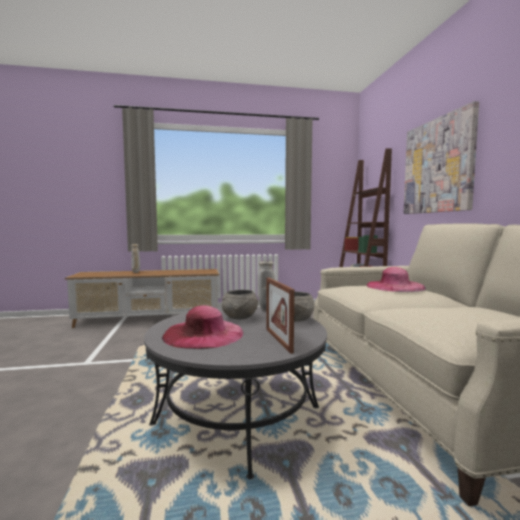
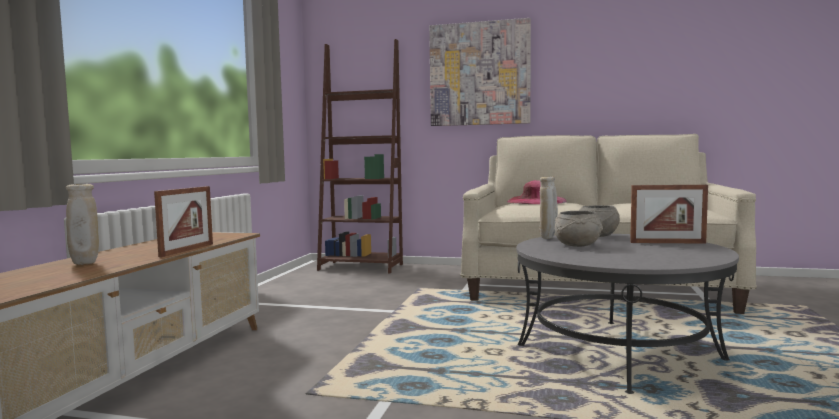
camera: 65 degrees left, 0 degrees up
(166, 274) = (187, 250): none -> picture frame
(203, 334) = (643, 255): pink hat -> none

